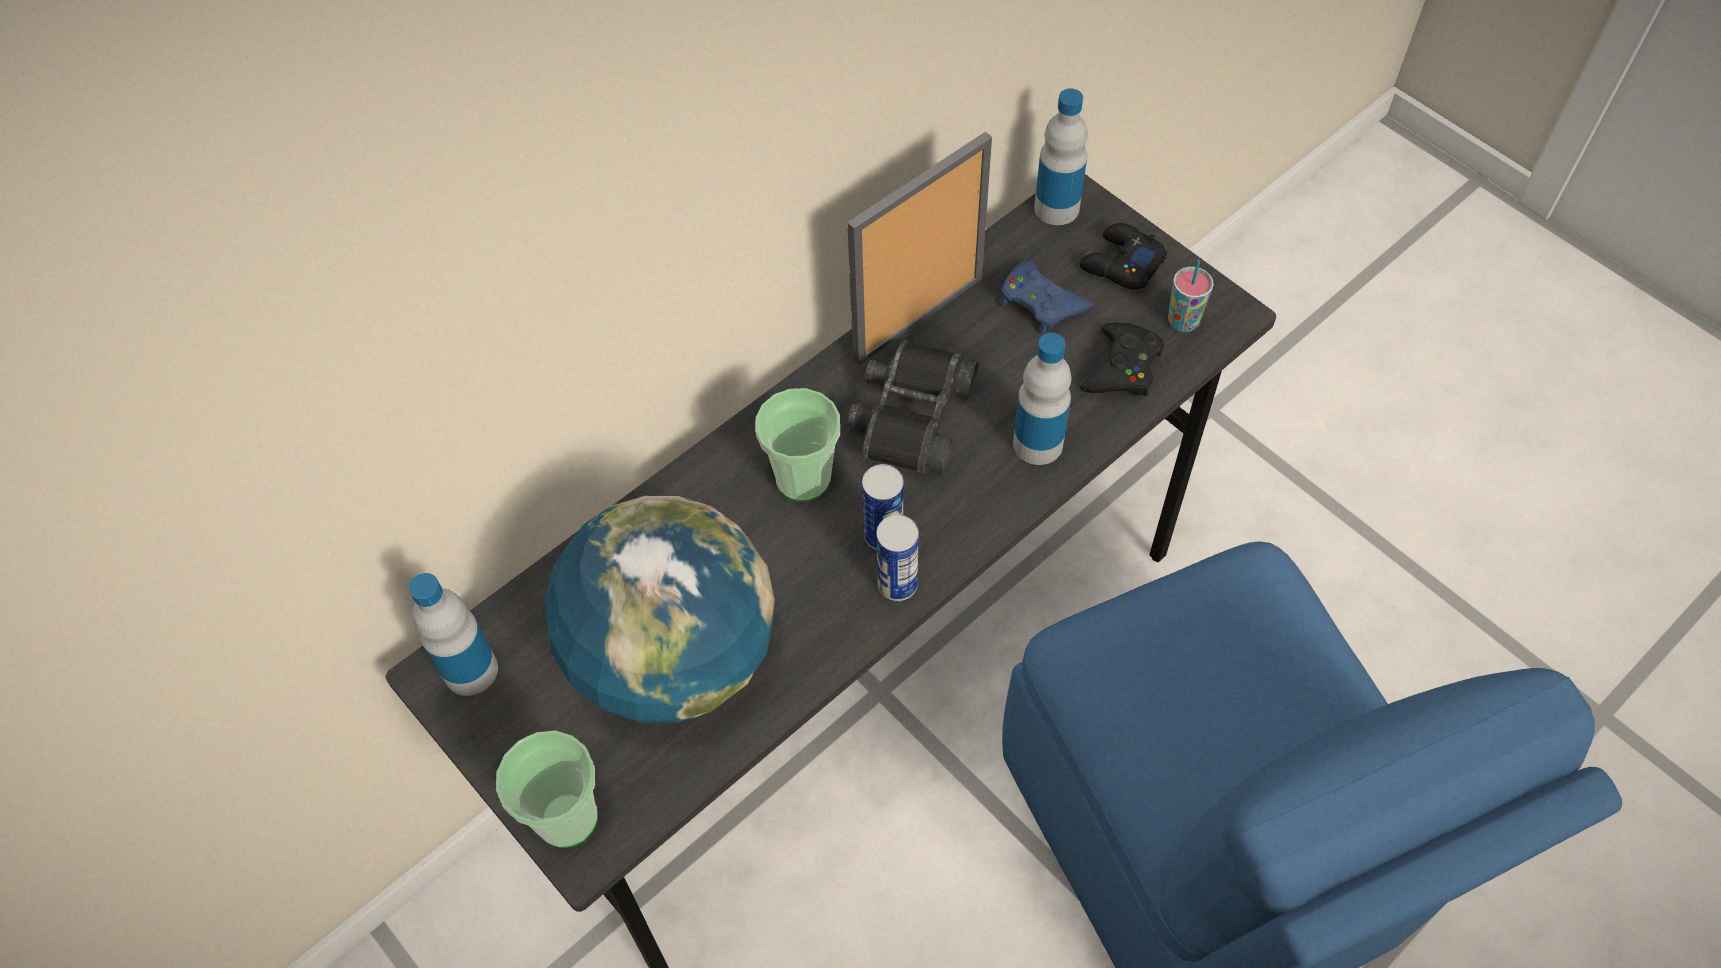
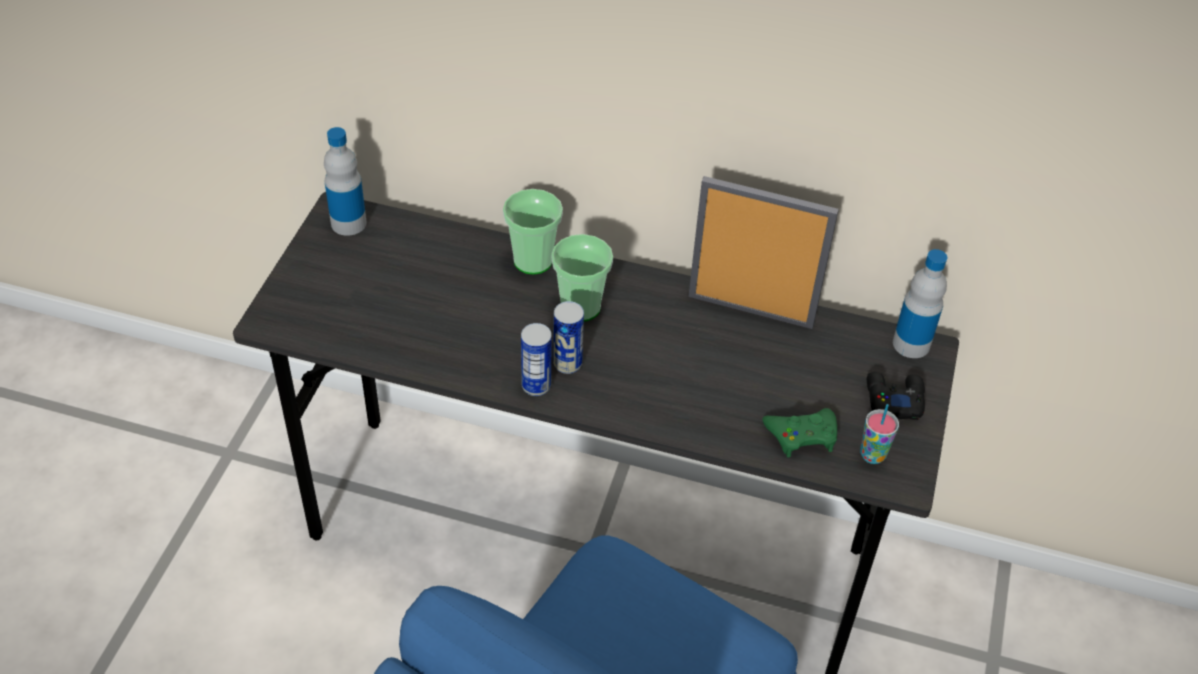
camera: 55 degrees right, 10 degrees down
(567, 817) = (283, 304): cup -> cup (533, 260)
(674, 658) = (413, 304): globe -> none
(911, 416) = (669, 339): black binoculars -> none
(1038, 444) = (700, 413): bottle -> none
(1041, 302) = (820, 368): blue game controller -> none
(1122, 367) = (802, 435): black game controller -> green game controller

